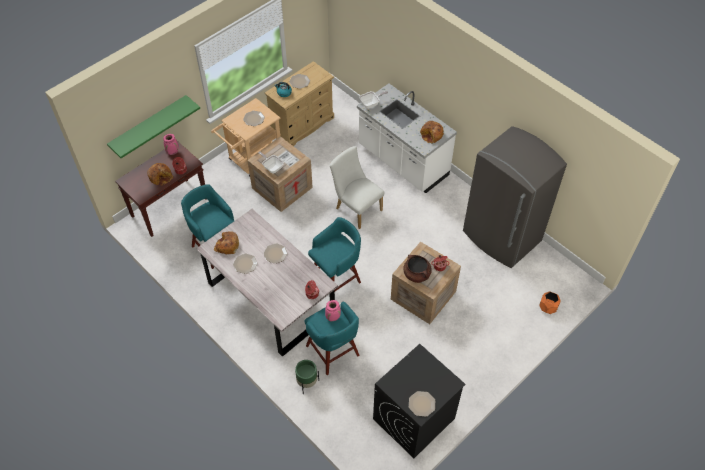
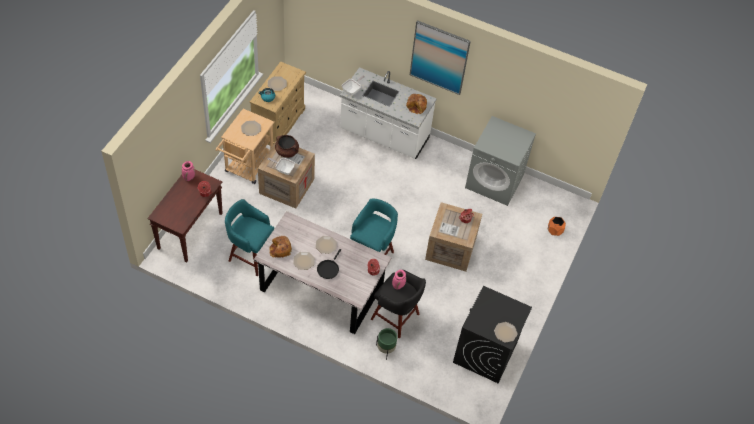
camera: 25 degrees left, 0 degrees up
(149, 125) = (170, 158): green shelf -> none
(160, 176) = (189, 203): bread -> none
(266, 279) = (328, 269): none -> black frying pan
(333, 352) = (396, 317): turquoise stool -> black stool
(356, 208) = (361, 187): white chair -> none
(417, 274) = (450, 231): brown cooking pot -> brown cooking pot (287, 152)
(461, 85) = (439, 57): none -> picture
(501, 237) = (494, 181): grey fridge -> grey washing machine

